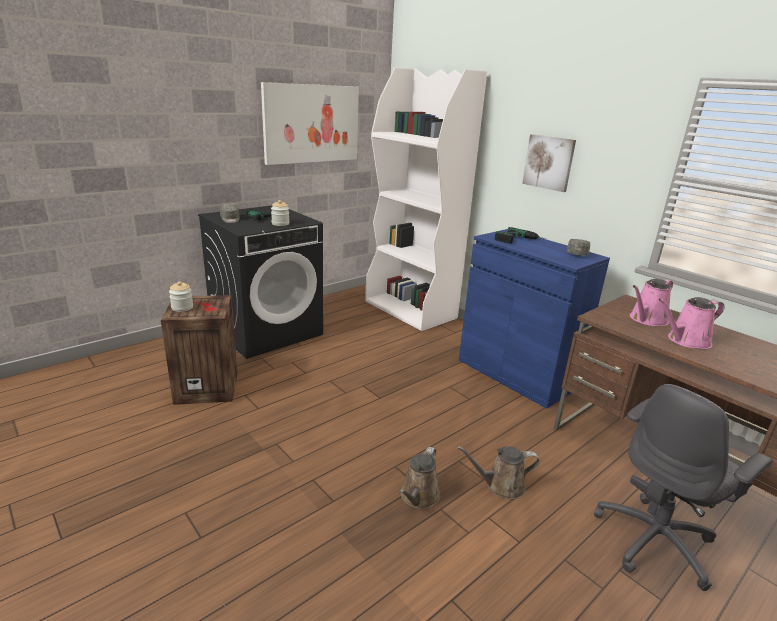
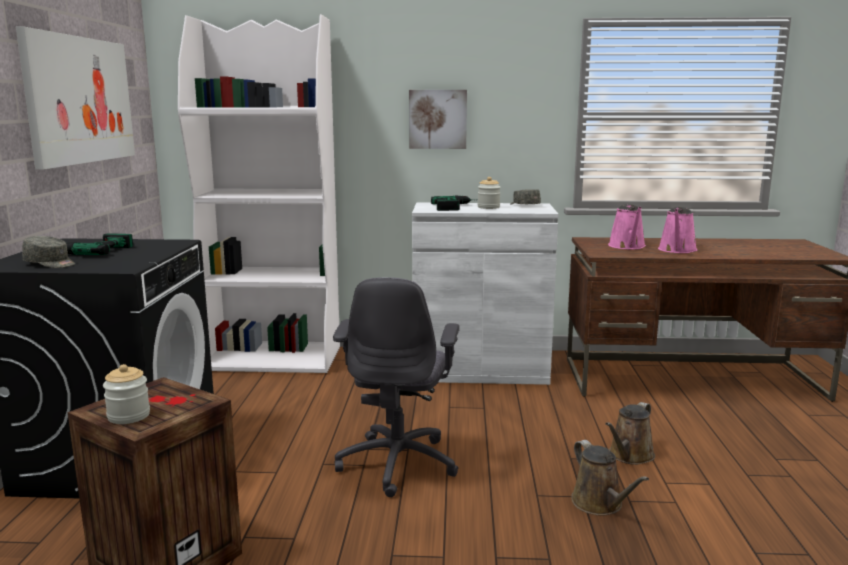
camera: 45 degrees left, 10 degrees down
(280, 224) = (150, 251): jar -> jar (488, 207)
(515, 374) = (480, 370): blue cabinet -> white cabinet
(655, 540) = (756, 429): grey office chair -> grey office chair (398, 463)

